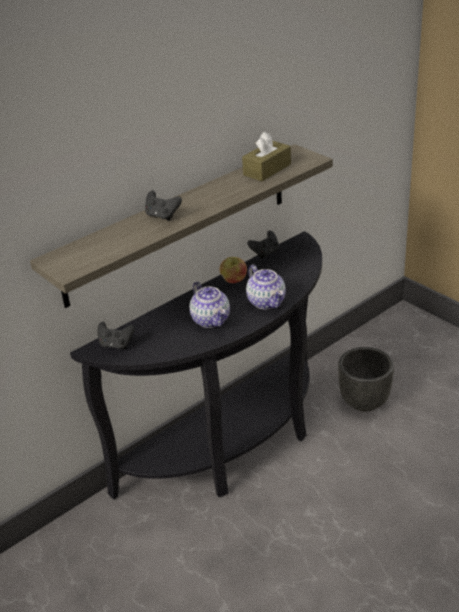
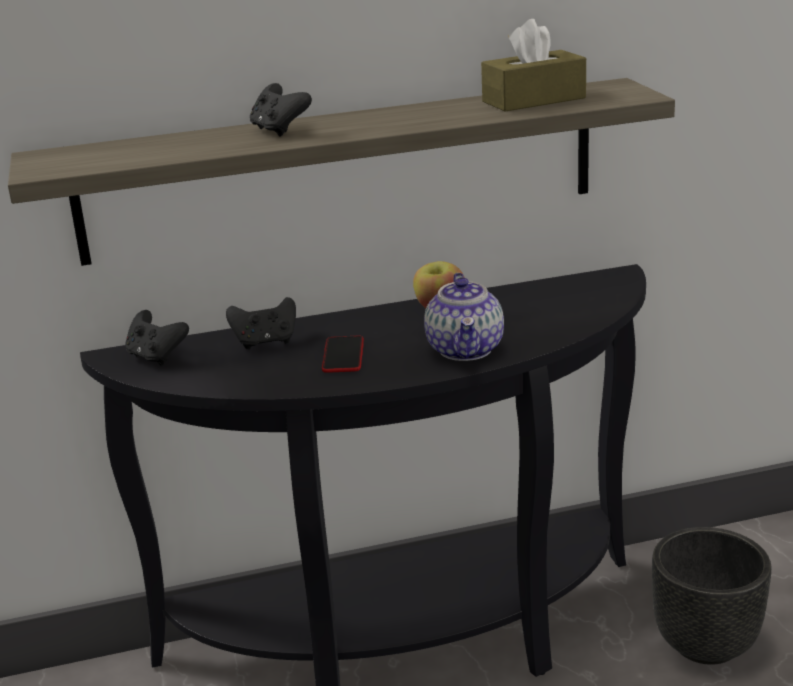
camera: 25 degrees right, 10 degrees down
(211, 320) = (343, 356): teapot -> phone
(265, 253) = (534, 282): black game controller -> black game controller (265, 342)

